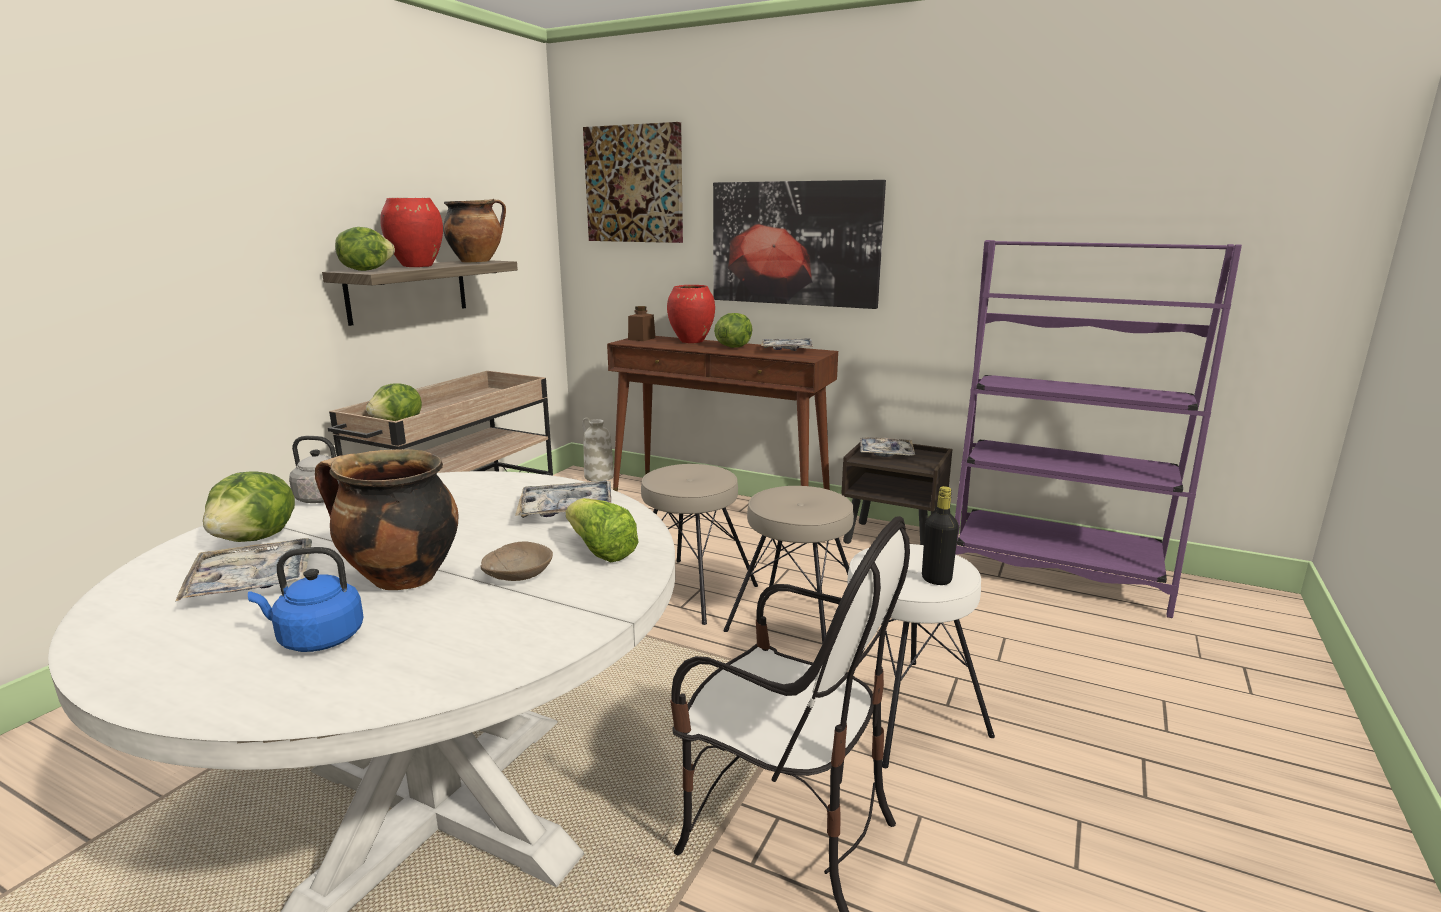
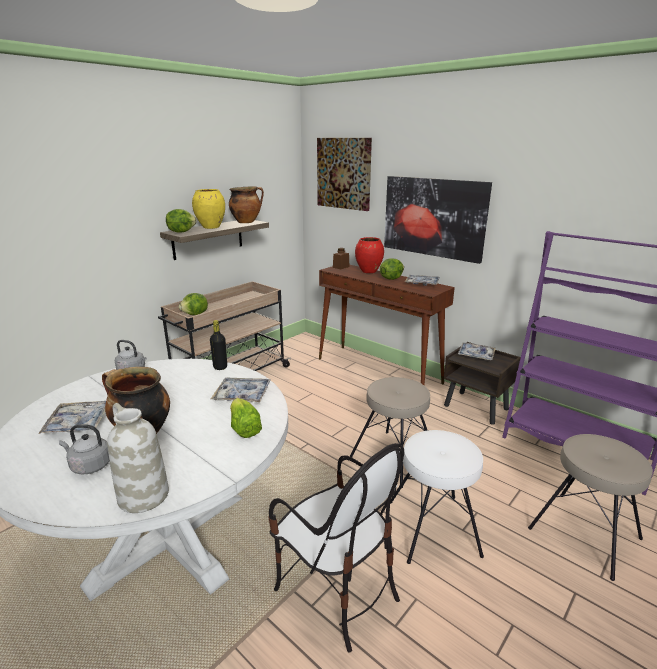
camera: 15 degrees right, 5 degrees up
(257, 539) = (91, 394): lettuce -> none
(317, 639) = (89, 465): blue kettle -> grey kettle
(418, 266) = (211, 227): red vase -> yellow vase
(517, 574) = (196, 438): beige bowl -> none
(598, 477) = (316, 341): white vase -> white vase (142, 496)
(691, 589) = (341, 425): beige stool -> beige stool (584, 532)
(936, 579) = (451, 462): black bottle -> black bottle (220, 367)

